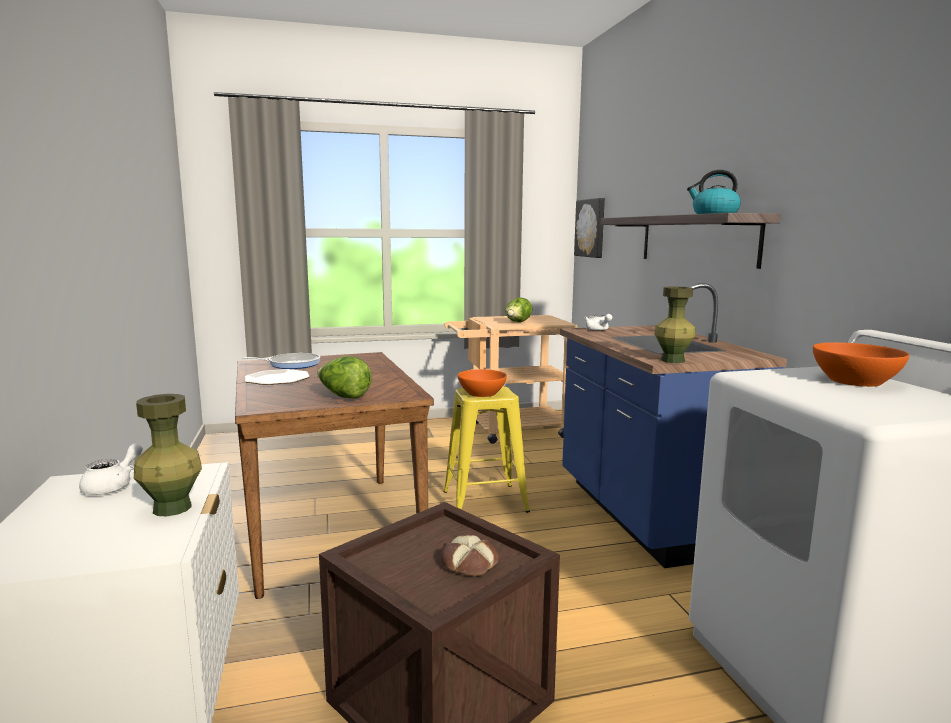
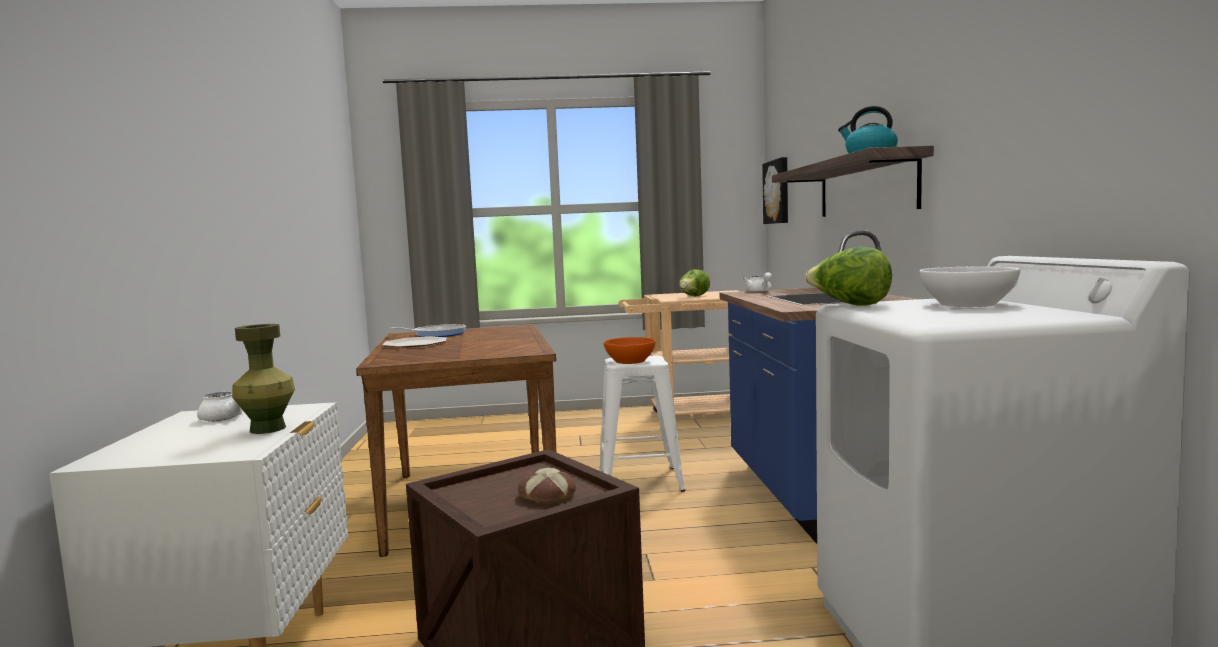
camera: 10 degrees right, 5 degrees down
(344, 396) = (468, 354): lettuce -> lettuce (849, 305)
(485, 501) = (640, 481): yellow stool -> white stool
(673, 360) = (810, 308): green vase -> none
(854, 381) = (967, 304): orange bowl -> white bowl

